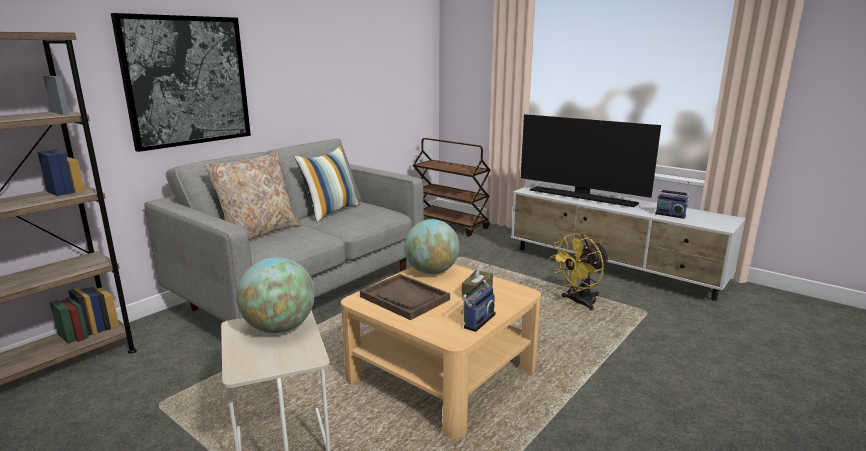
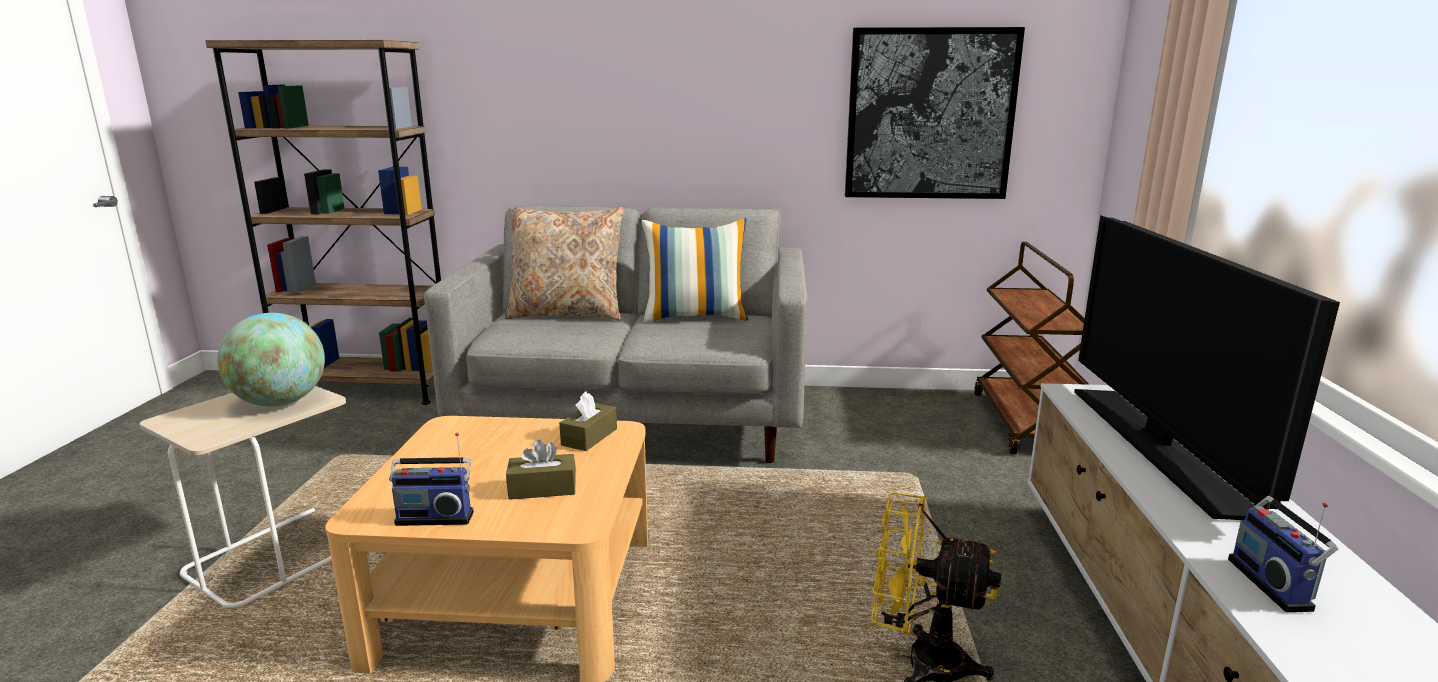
camera: 55 degrees right, 0 degrees up
(187, 81) = (570, 102): picture -> picture (930, 115)
(405, 298) = (476, 448): brown tray -> none
(432, 271) = (589, 437): globe -> brown tissue box

